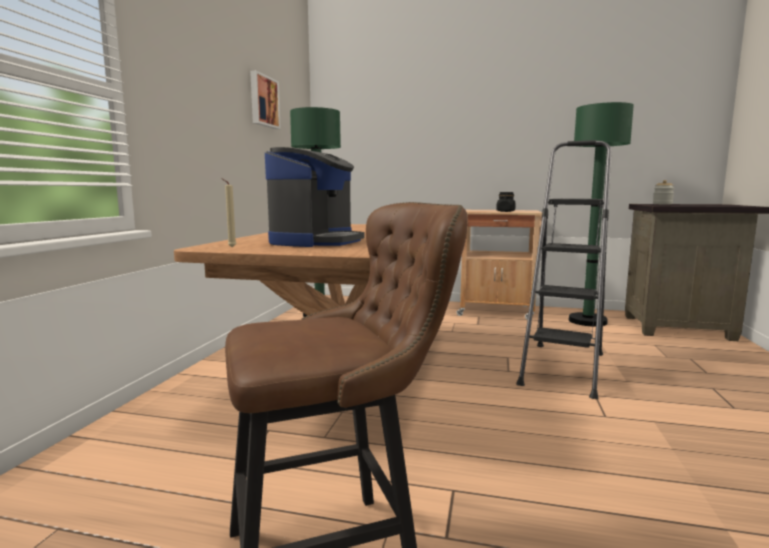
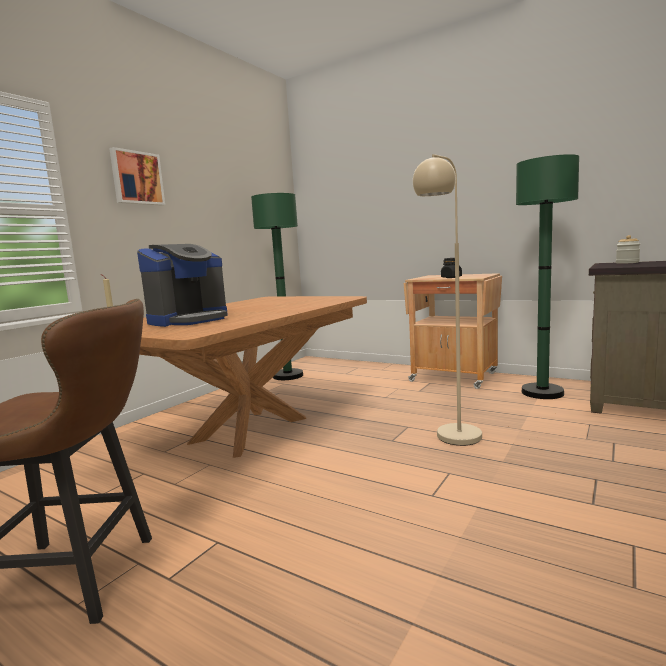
camera: 20 degrees right, 0 degrees up
(263, 101) = (228, 192): picture -> picture (136, 178)
(563, 367) = (452, 441): step ladder -> beige floor lamp

